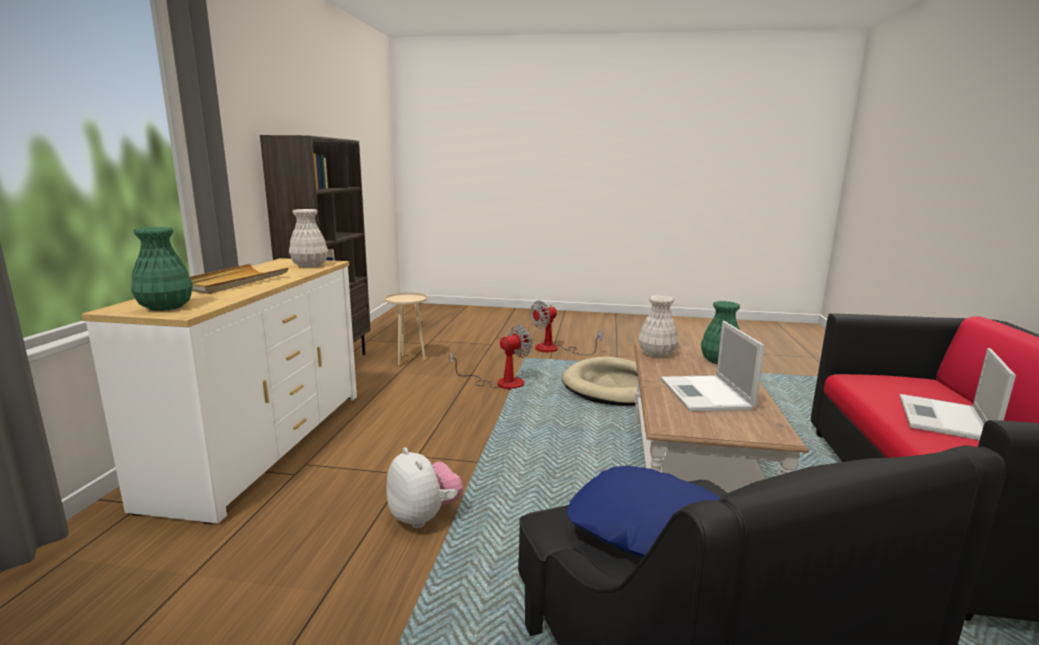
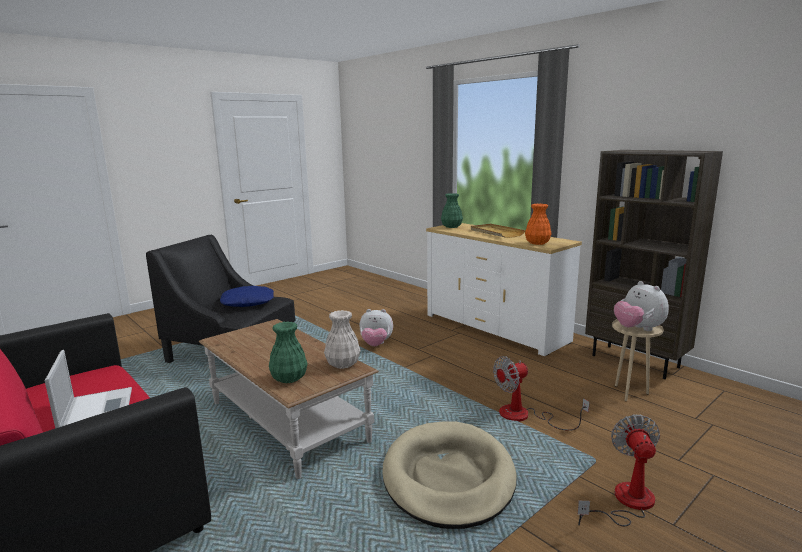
camera: 130 degrees right, 0 degrees up
(310, 265) = (537, 243): white vase -> orange vase
(408, 299) = (638, 329): none -> plush toy
(500, 383) = (525, 416): fan -> fan turned 60 degrees clockwise
(706, 394) = (271, 346): laptop -> none

